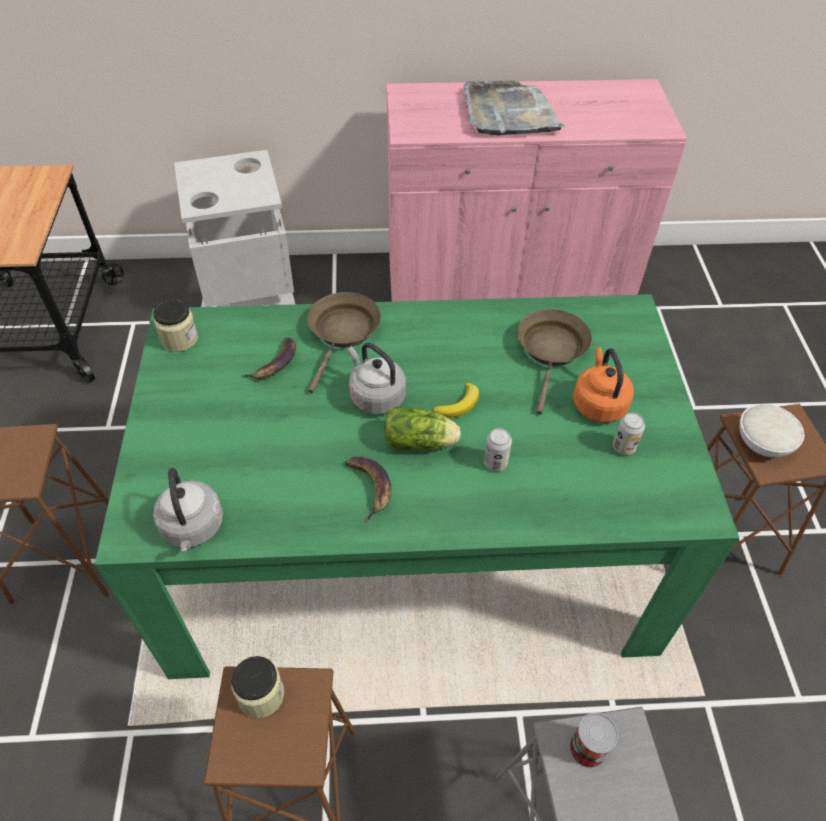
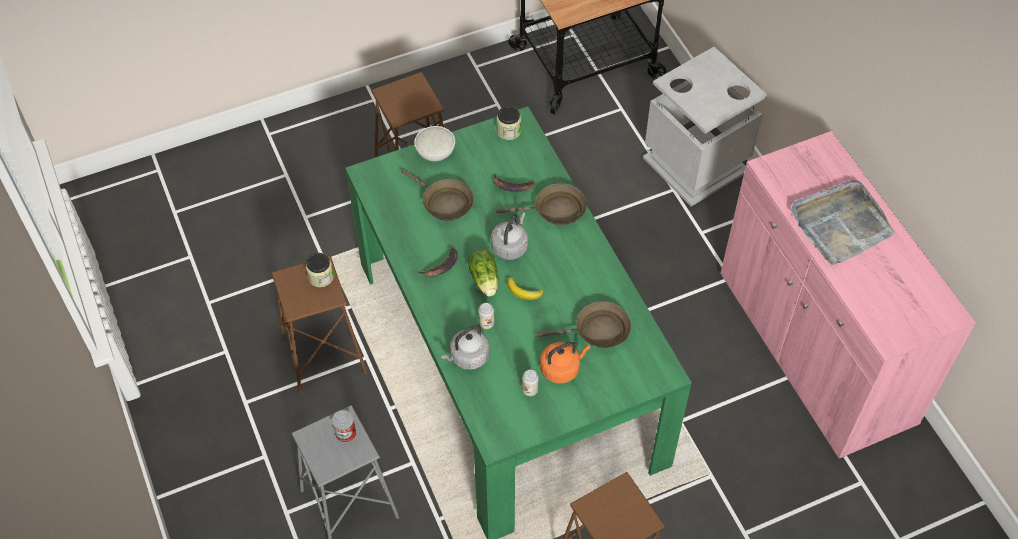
camera: 70 degrees right, 5 degrees up
(193, 528) = (381, 198): grey kettle -> grey kettle (467, 357)
(256, 449) = (444, 203): none -> brown frying pan
(761, 443) = (609, 501): white bowl -> white bowl (435, 152)

